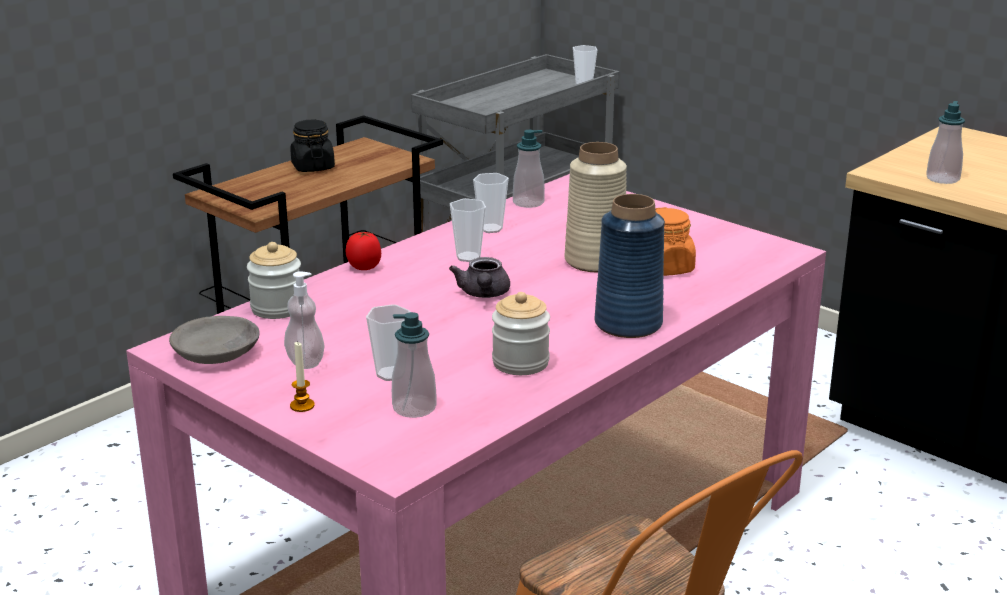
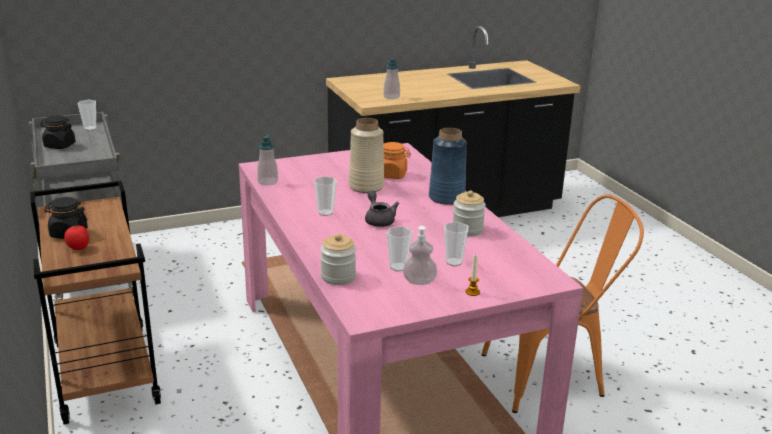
camera: 65 degrees left, 0 degrees up
(217, 353) = (384, 305): grey bowl -> none
(364, 267) = (306, 241): tomato -> tomato (78, 248)
(414, 408) = (496, 264): soap dispenser -> none
(483, 294) = (379, 220): grey teapot -> grey teapot turned 135 degrees counterclockwise
(491, 229) = (293, 199): cup -> cup (398, 267)
(511, 91) = (59, 145): none -> black jar

